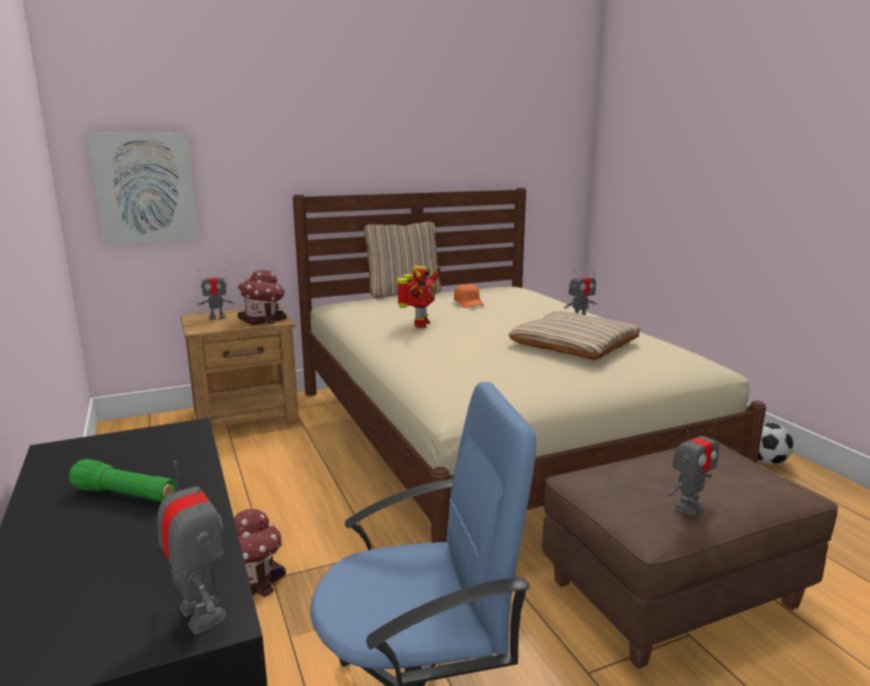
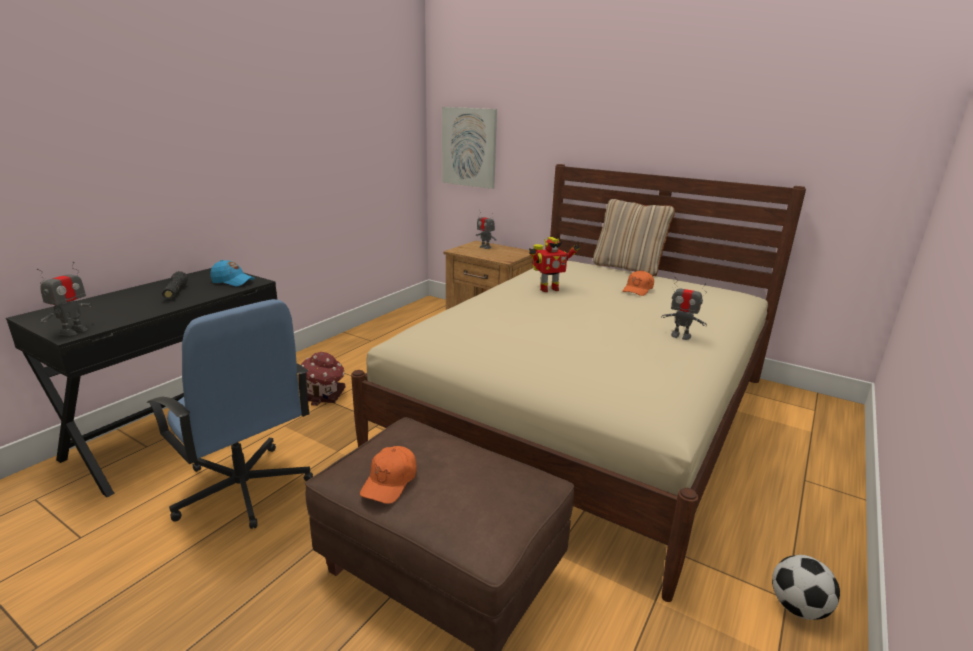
camera: 55 degrees right, 5 degrees up
(125, 495) = (176, 292): green flashlight -> black flashlight
(154, 444) = (233, 282): none -> blue cap
(263, 319) = (502, 256): toy house -> none
(574, 343) = (598, 346): beige pillow -> none
(689, 507) = (390, 482): toy robot -> orange cap

